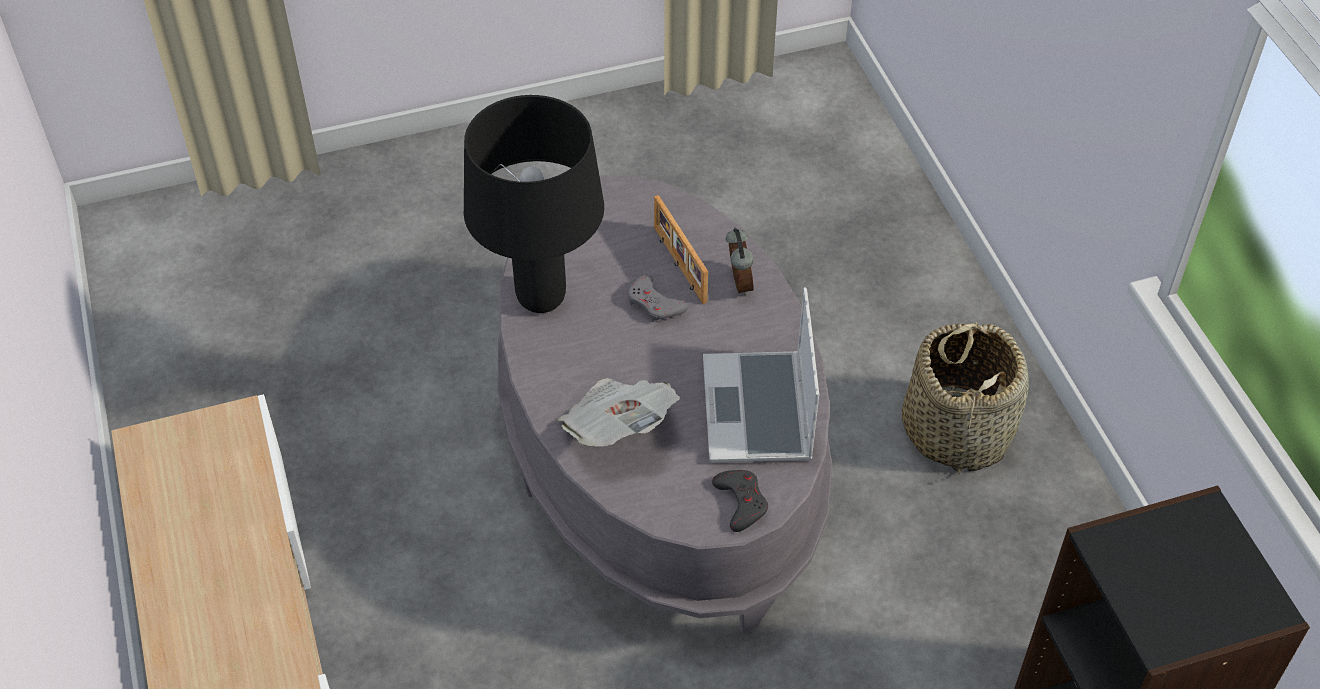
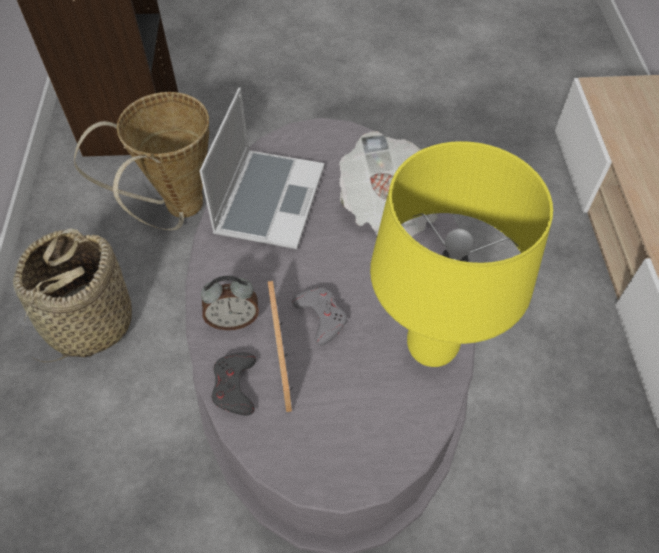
camera: 165 degrees left, 5 degrees up
(540, 298) = (432, 349): black table lamp -> yellow table lamp
(738, 284) = (233, 320): alarm clock -> alarm clock turned 105 degrees counterclockwise
(741, 502) = (311, 140): grey game controller -> grey game controller (235, 386)
(943, 598) = (177, 210): none -> basket

